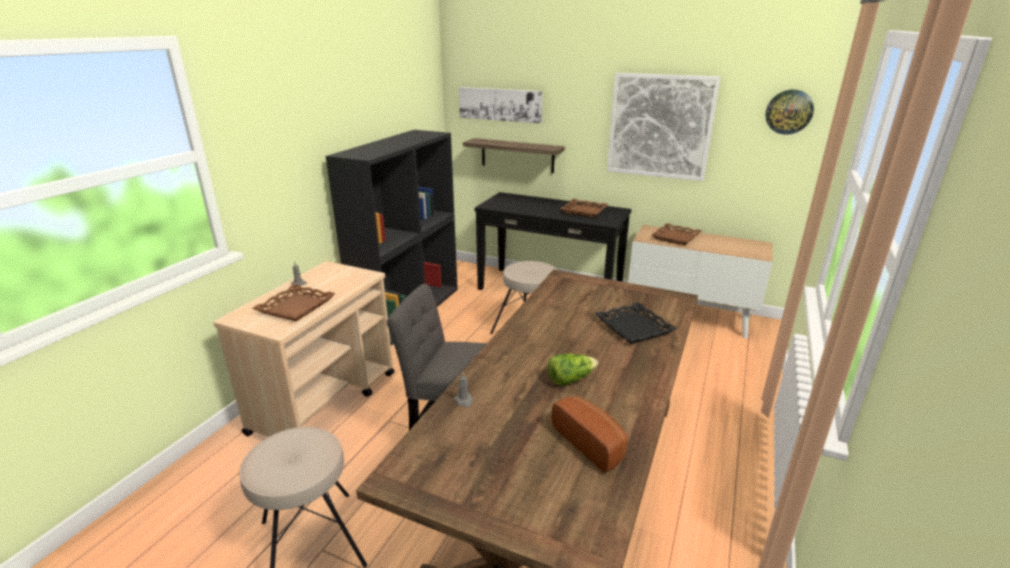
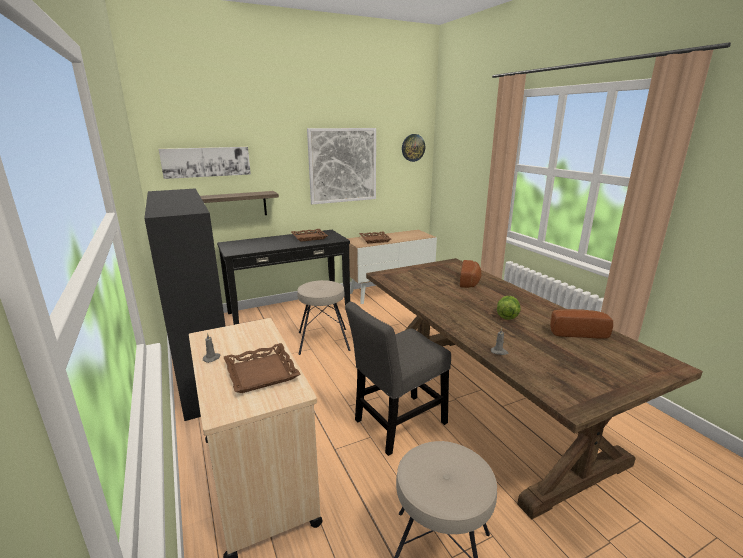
camera: 50 degrees left, 5 degrees down
(633, 327) = (470, 281): black tray -> bread

